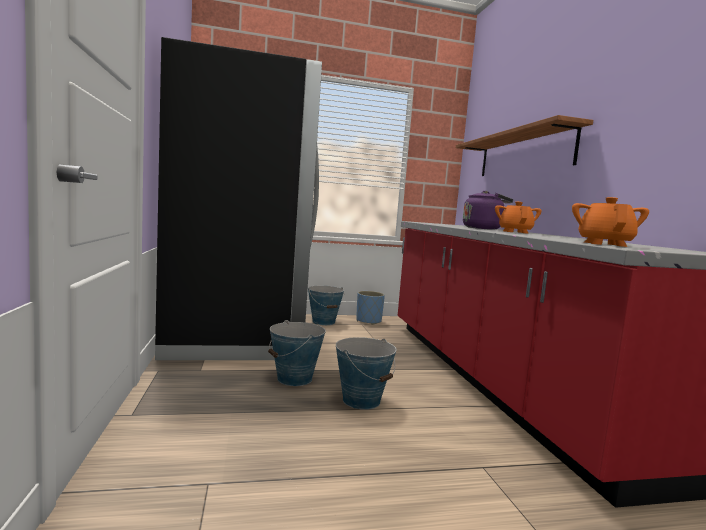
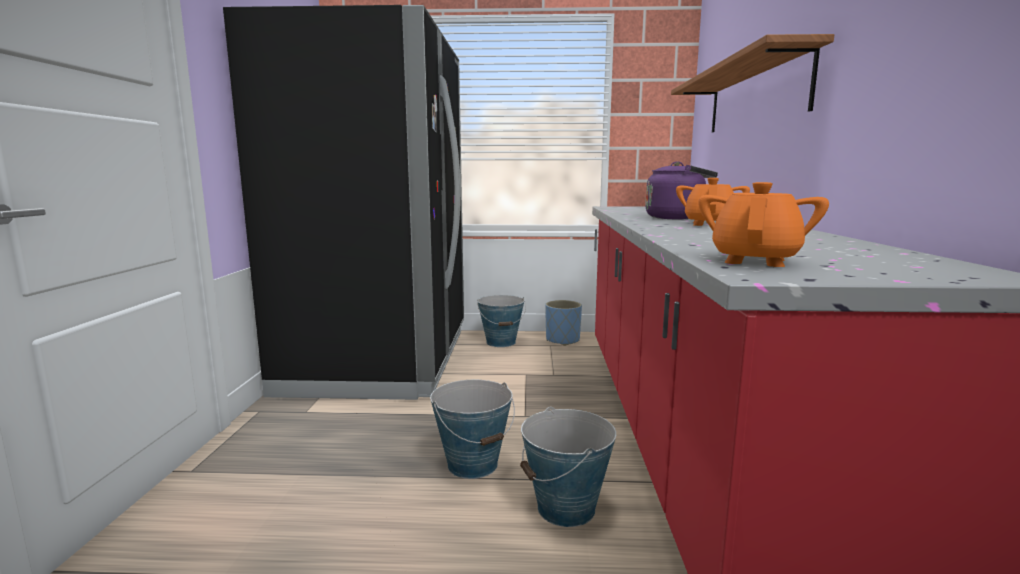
camera: 15 degrees right, 5 degrees up
(294, 379) = (408, 428): bucket -> bucket (566, 508)

